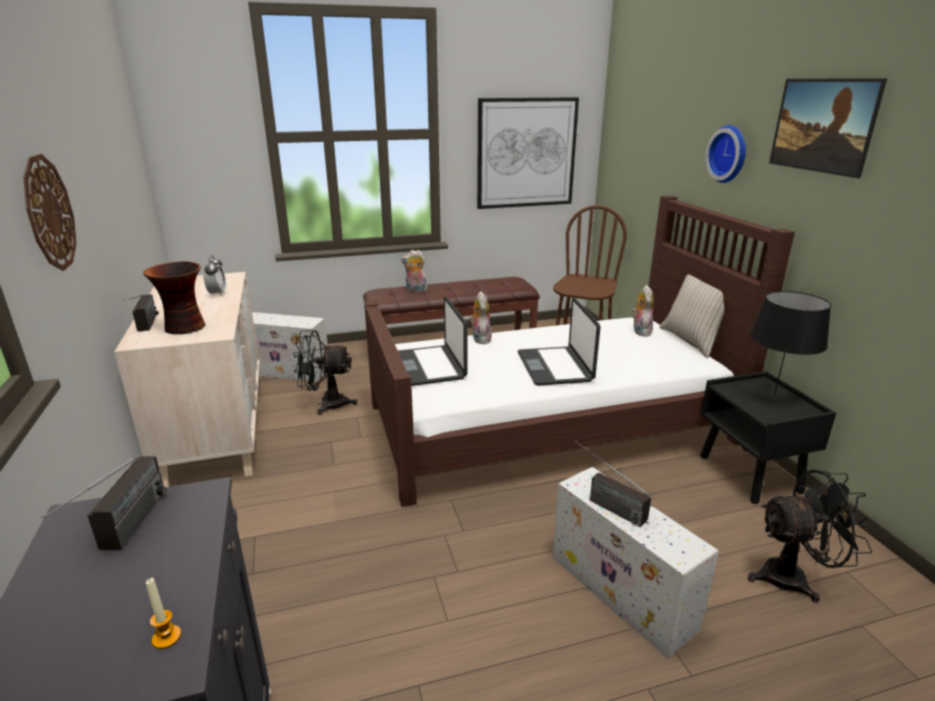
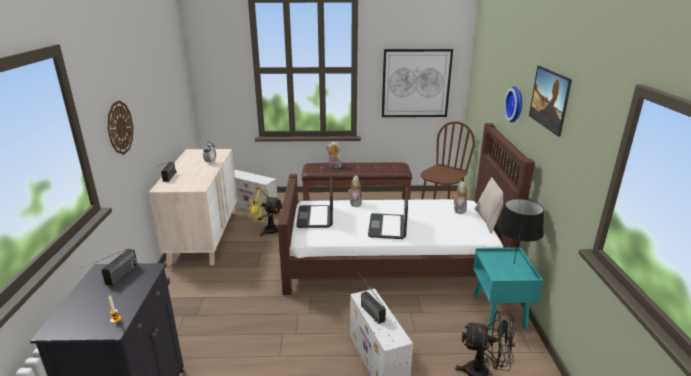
camera: 15 degrees right, 0 degrees up
(184, 328) = (185, 182): vase -> none
(326, 404) = (267, 230): black fan -> yellow fan
(750, 474) = (500, 311): black nightstand -> turquoise nightstand

